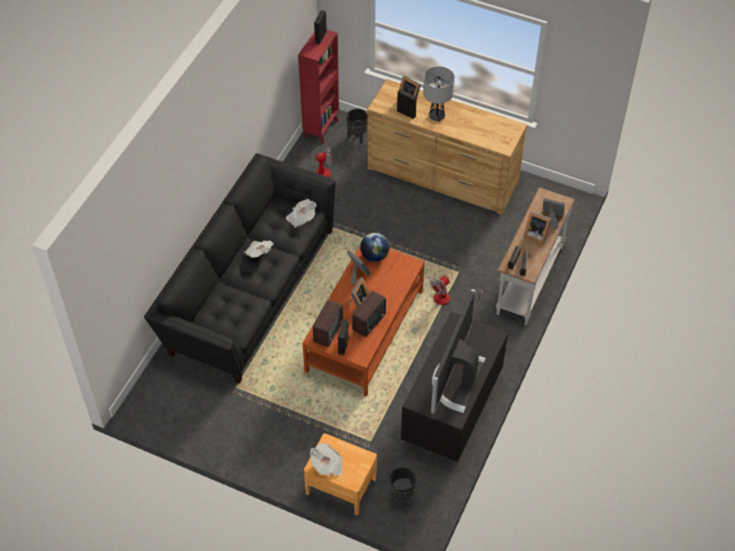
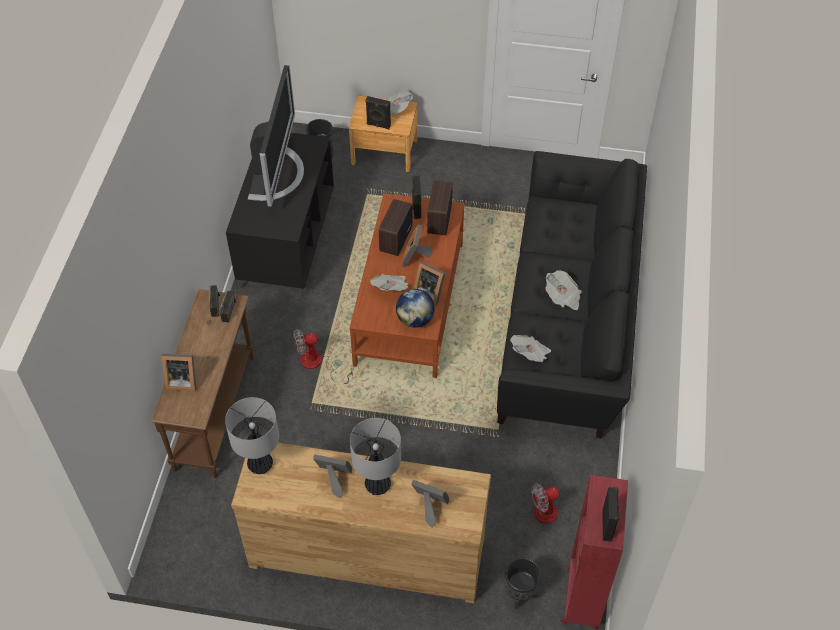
camera: 165 degrees right, 0 degrees up
(385, 283) = (391, 288): none -> newspaper
(406, 113) = (426, 480): black speaker -> black speaker (378, 125)
(448, 299) = (318, 364): fan -> fan turned 135 degrees counterclockwise
(506, 140) = (260, 465): none -> table lamp
(529, 280) = (216, 413): white console table -> brown console table
(536, 234) = (202, 353): picture frame -> picture frame (334, 479)

